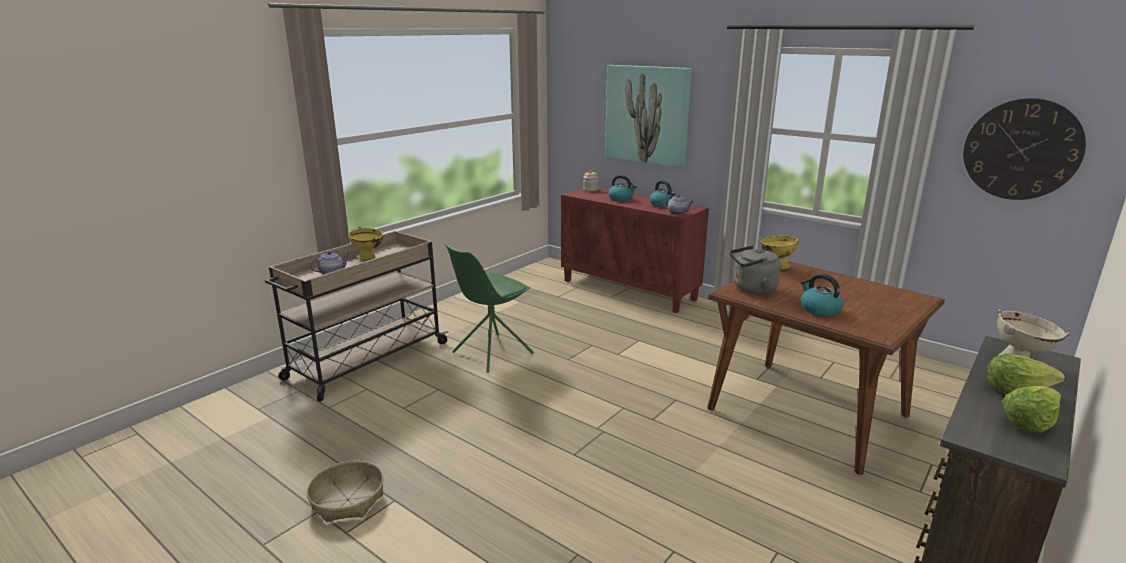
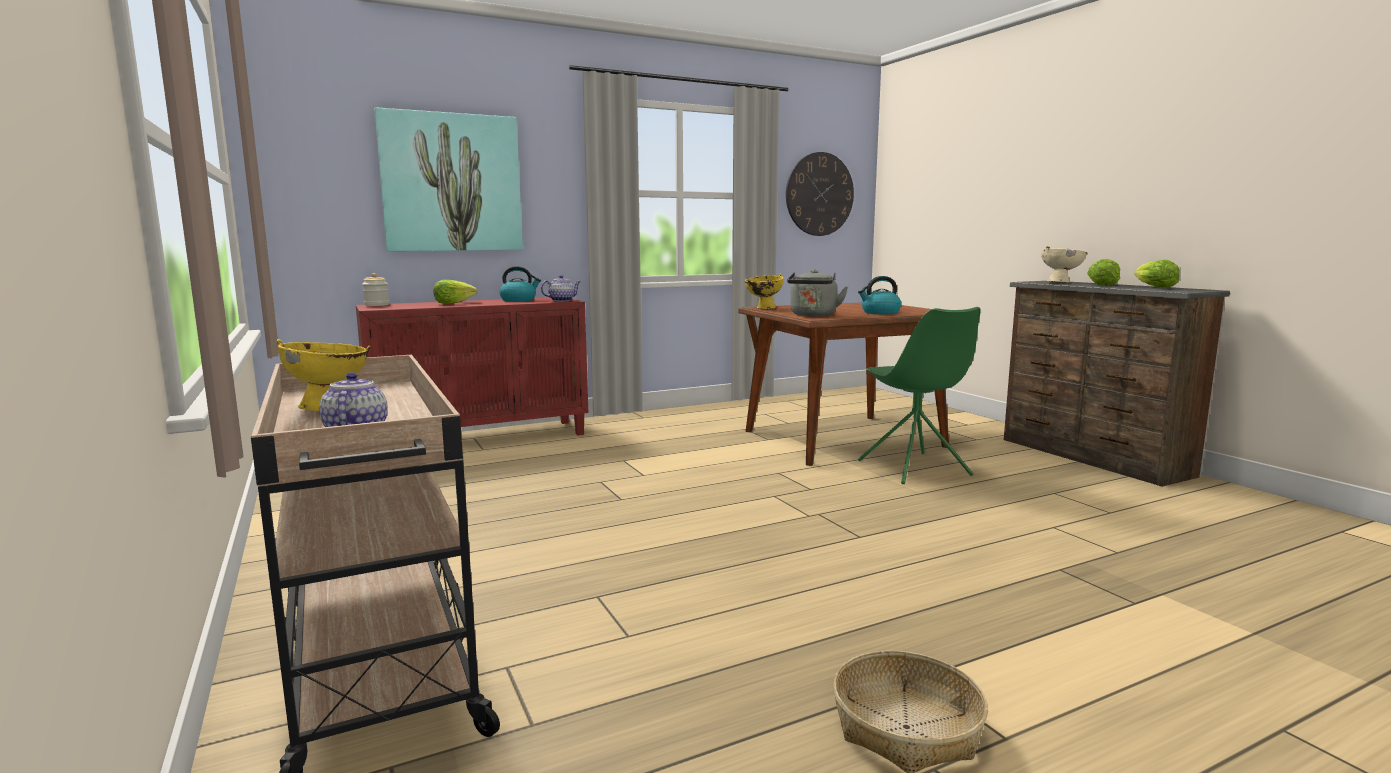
camera: 65 degrees left, 10 degrees down
(491, 353) = (531, 539): green chair -> green chair (914, 469)
(621, 198) = (454, 303): kettle -> lettuce

